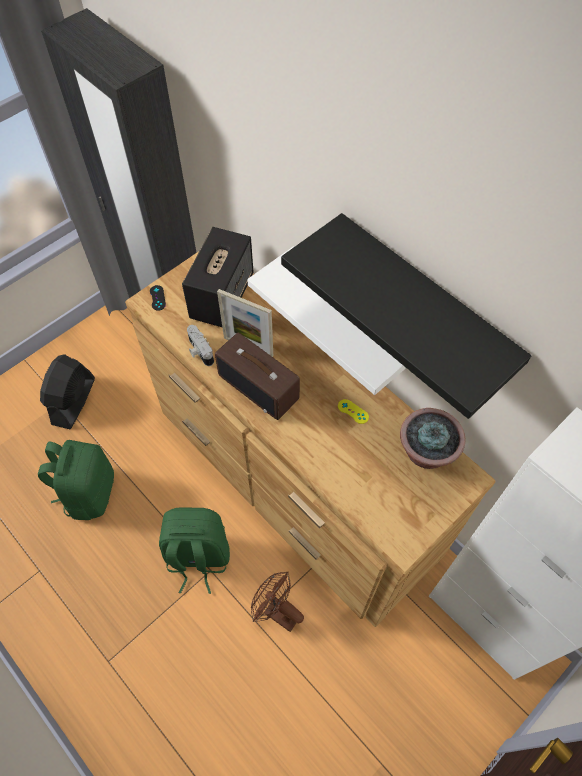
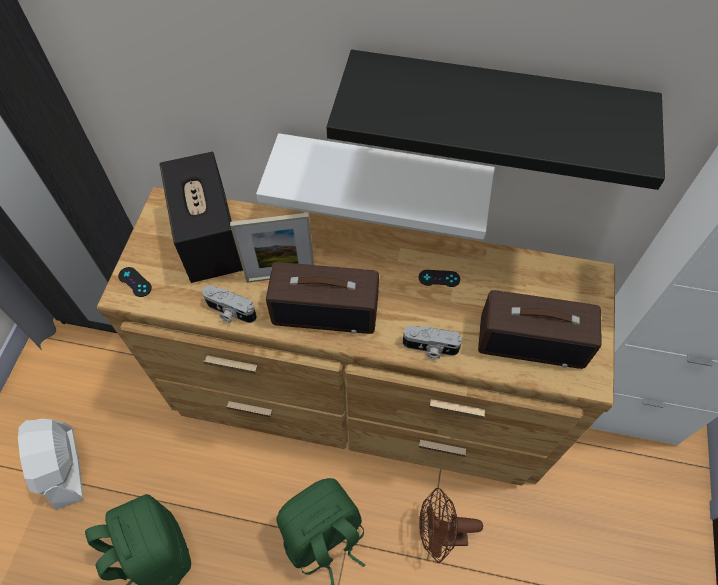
camera: 35 degrees left, 0 degrees up
(73, 401) = (64, 467): black fan -> white fan
(307, 453) = (430, 348): none -> camera
(353, 411) = (439, 278): yellow game controller -> black game controller
(382, 494) = (532, 341): none -> radio
(425, 452) = (536, 276): potted plant -> none

